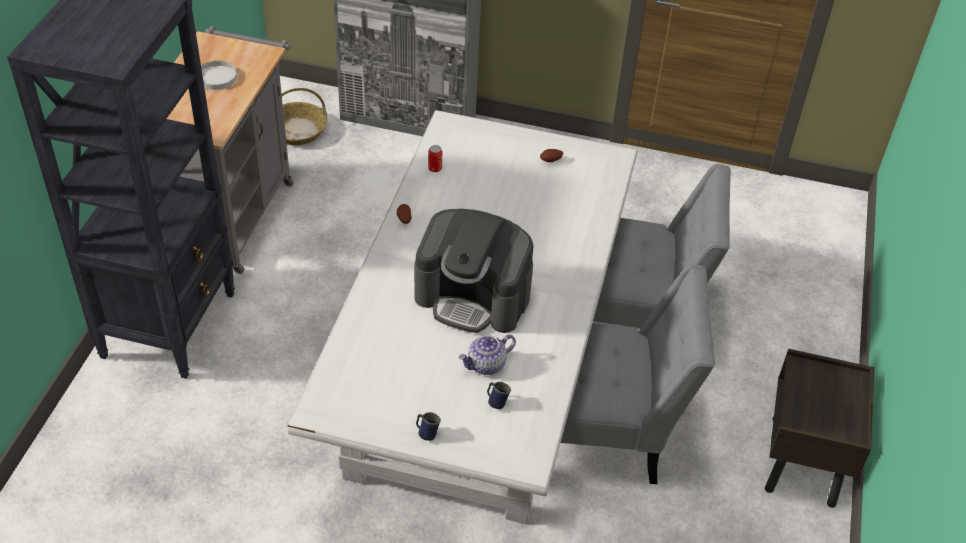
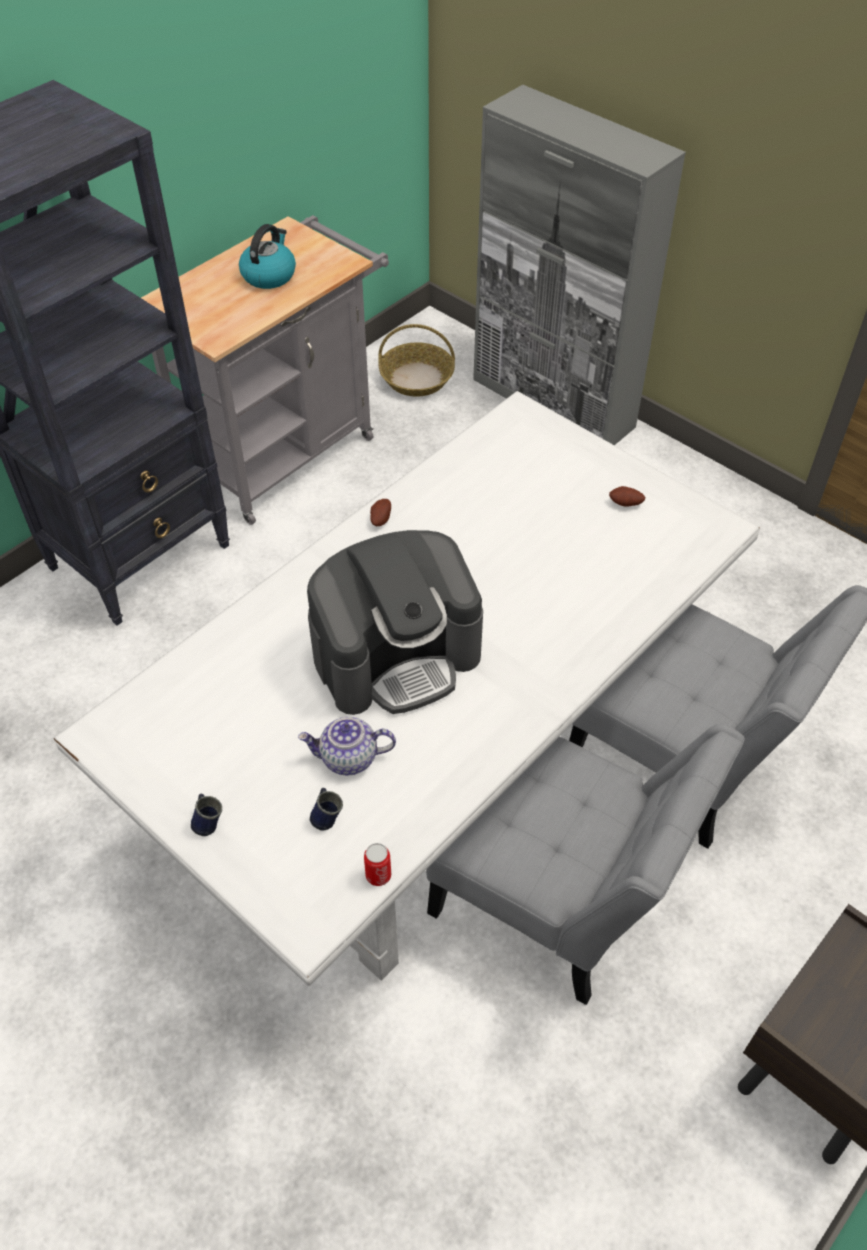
camera: 30 degrees right, 5 degrees up
(216, 77) = (269, 275): white plate -> kettle
(435, 168) = (464, 466): can -> can (378, 875)
(473, 296) = (397, 655): coffee machine -> coffee machine turned 75 degrees counterclockwise

